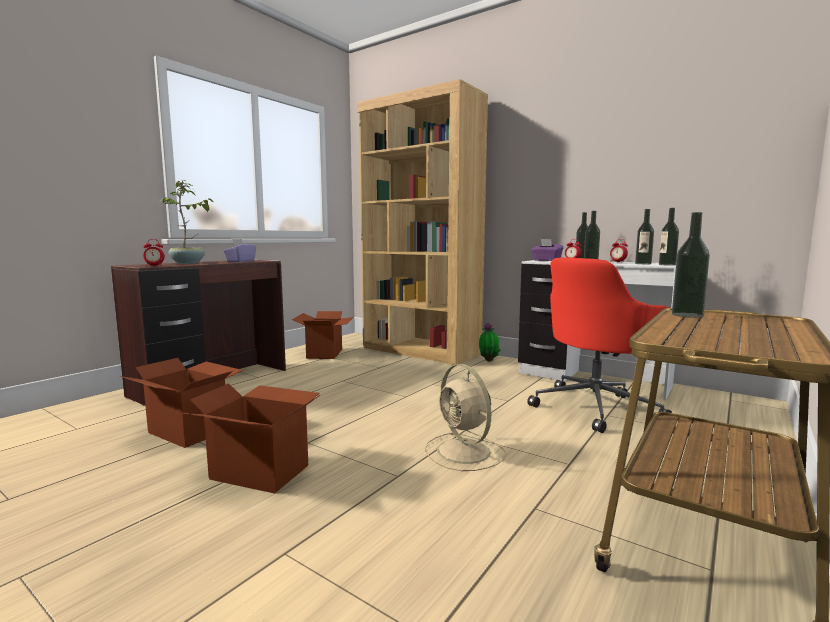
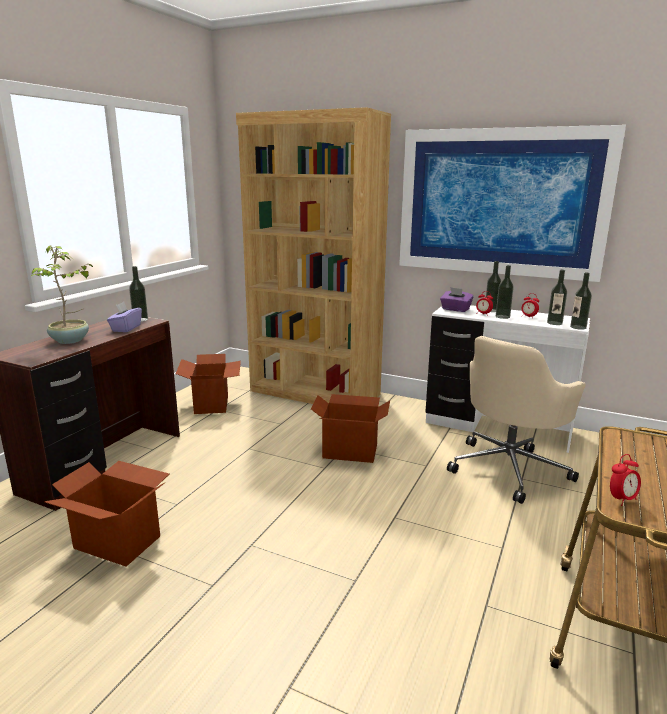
camera: 10 degrees left, 10 degrees up
(154, 266) = (43, 358): alarm clock -> alarm clock (621, 499)
(260, 471) = (221, 590): cardboard box -> cardboard box (350, 451)
(465, 452) = (407, 542): beige fan -> none
(489, 360) = (390, 404): potted plant -> none
(588, 161) = (500, 203): none -> picture
(596, 407) = (509, 468): red office chair -> beige office chair
(687, 315) = (624, 447): bottle -> bottle (140, 319)

